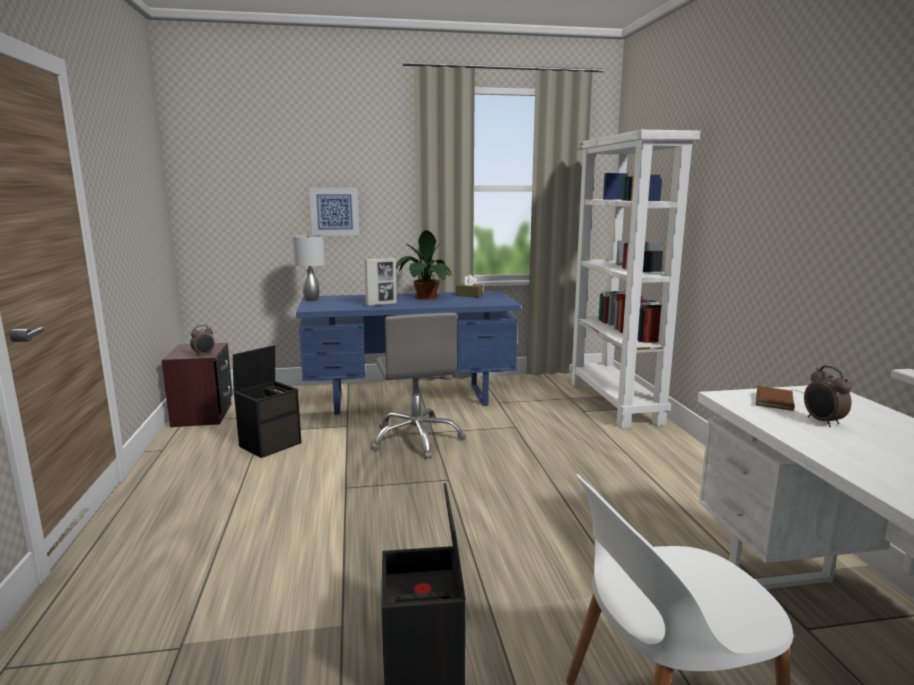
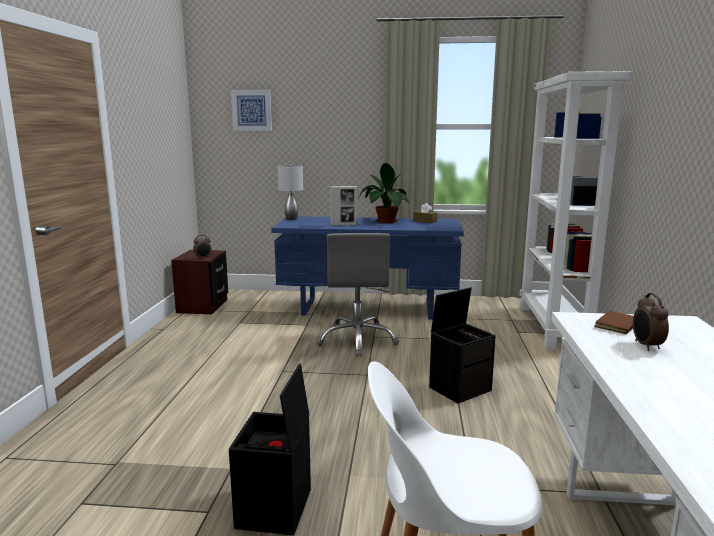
camera: 15 degrees right, 0 degrees up
(271, 444) = (242, 333): black storage box -> black storage box (460, 388)
(334, 211) = (317, 146): picture -> picture (251, 110)

